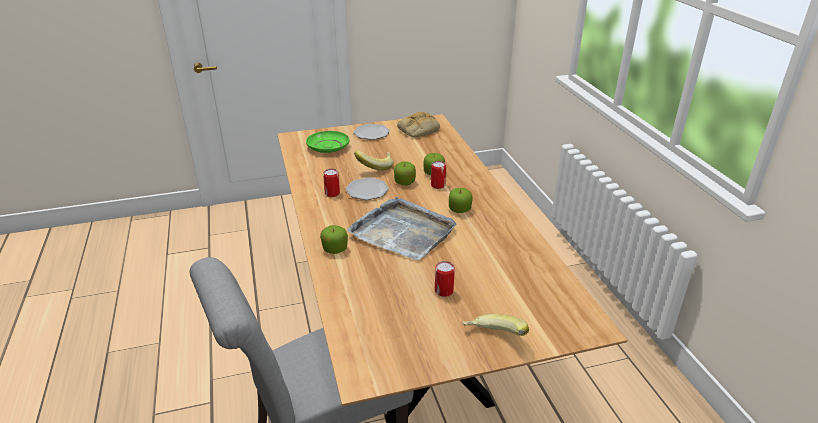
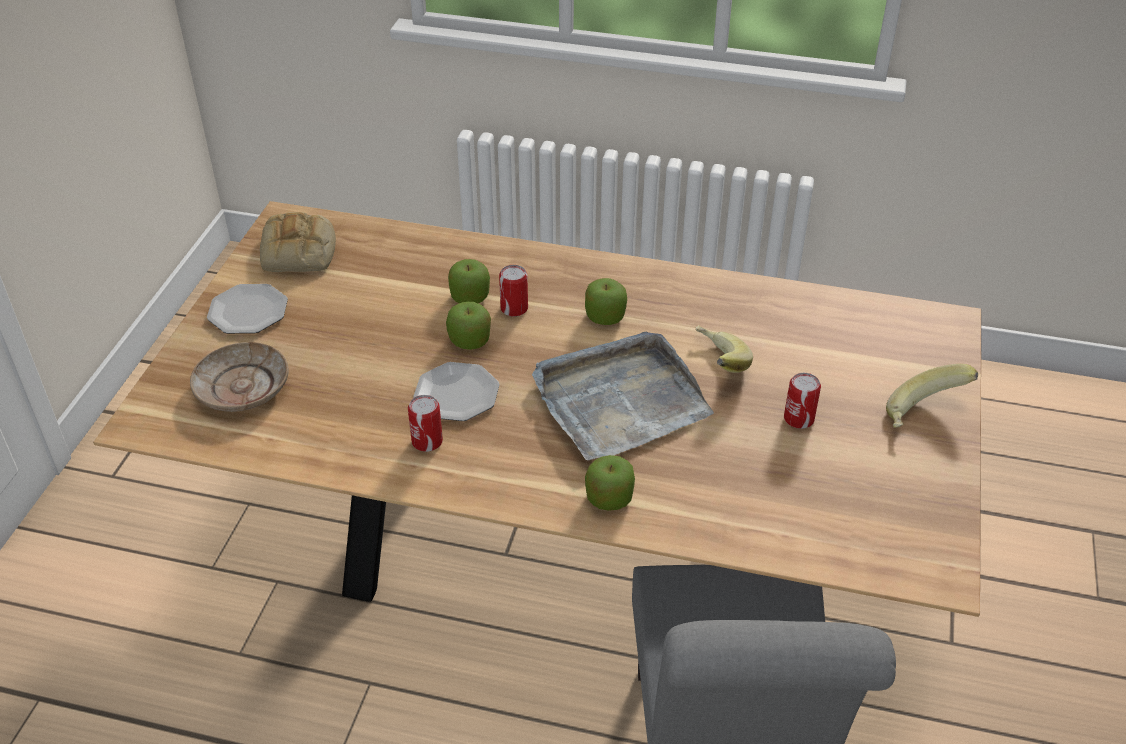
camera: 60 degrees left, 10 degrees up
(328, 147) = (242, 388): green plate -> beige plate
(375, 167) = (383, 354): banana -> banana (715, 365)

